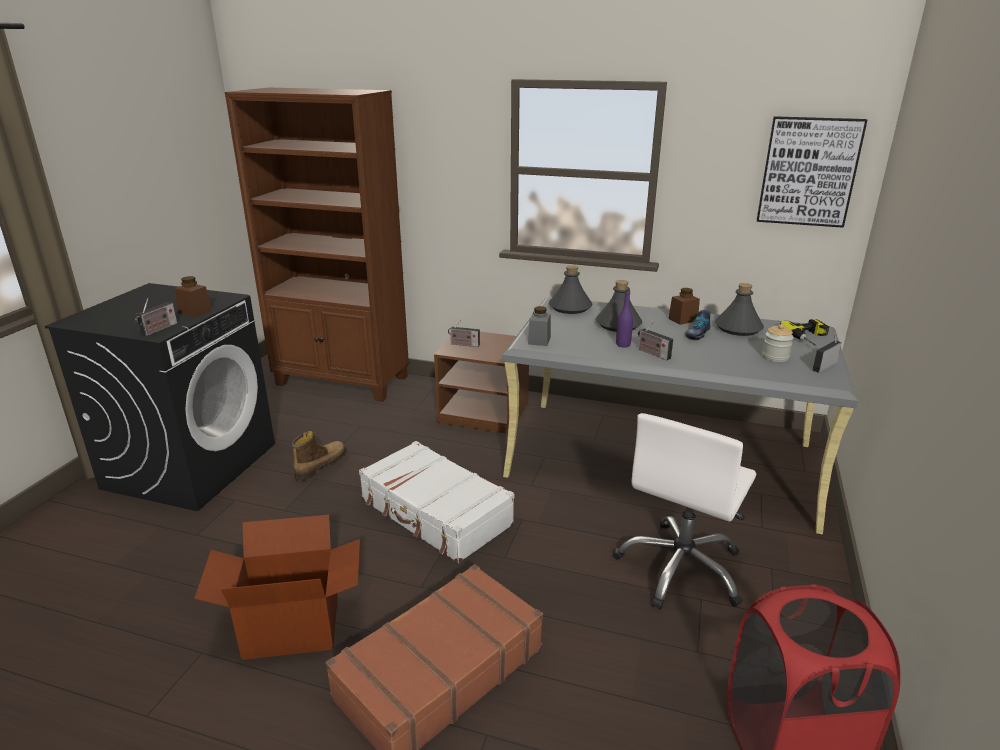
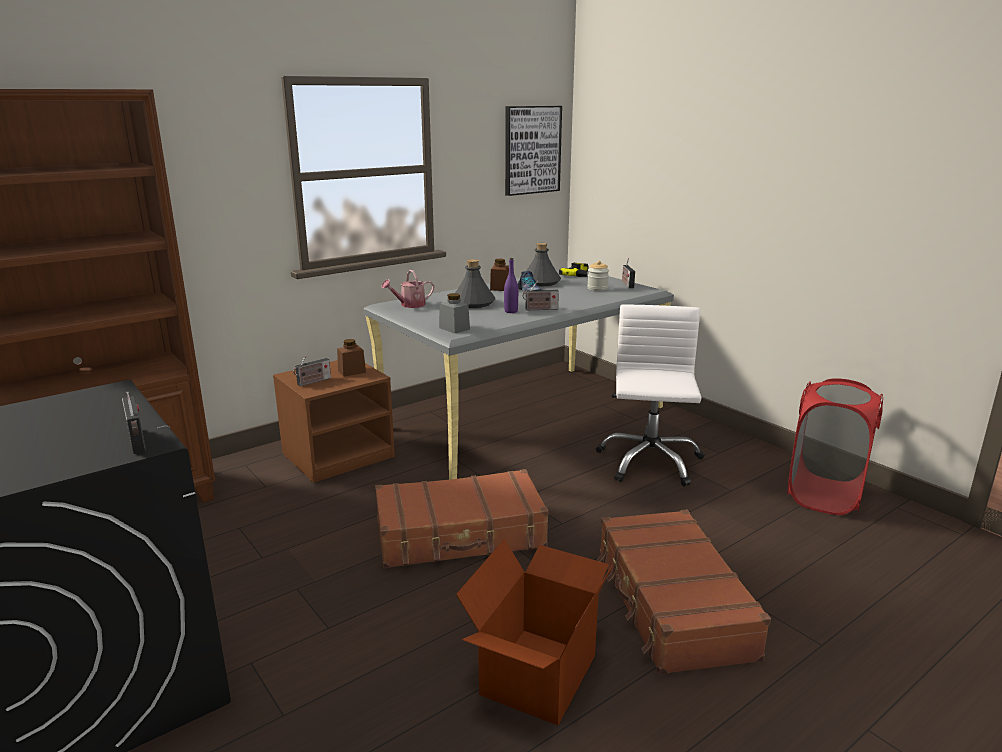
camera: 55 degrees left, 5 degrees down
(195, 312) = (119, 413): brown jar -> brown jar (352, 371)
(320, 465) = (276, 577): boot -> none
(435, 513) = (460, 535): white suitcase -> brown suitcase
(570, 307) = (409, 305): grey bottle -> watering can
(681, 568) = (649, 461): white office chair -> white office chair turned 150 degrees counterclockwise

